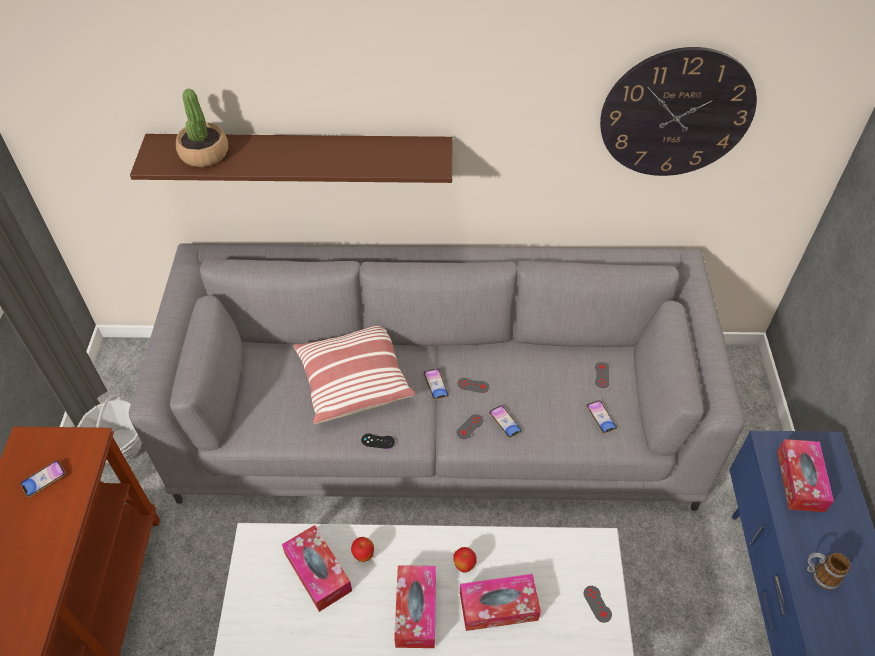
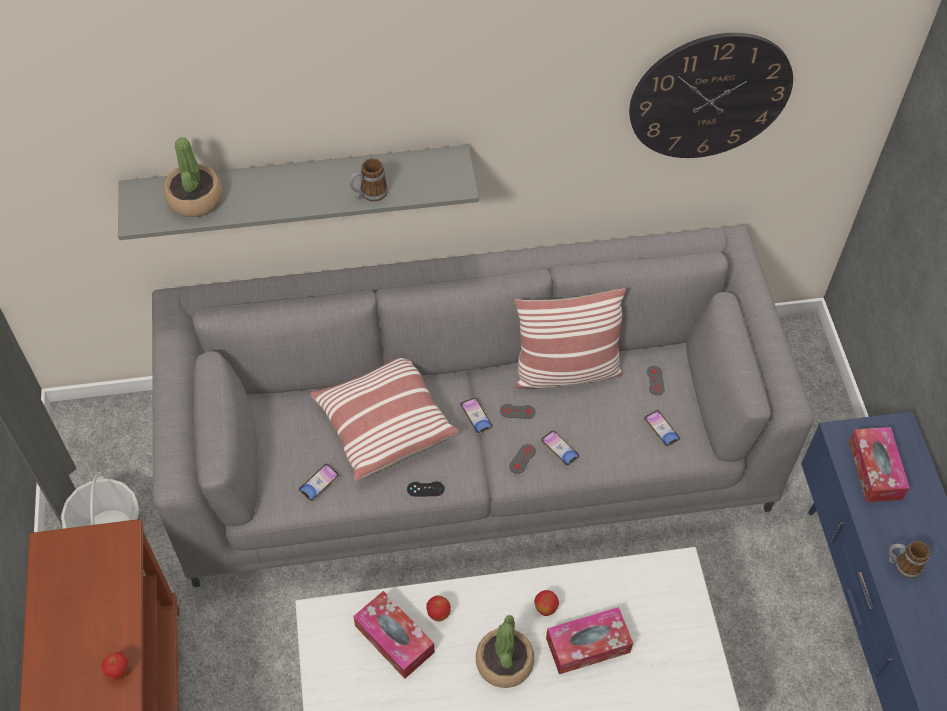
camera: 10 degrees left, 5 degrees up
(44, 480) = (84, 586): phone -> phone (319, 483)
(49, 562) = (119, 672): none -> apple
(302, 158) = (299, 184): brown shelf -> grey shelf
(355, 165) = (369, 194): none -> mug
(416, 610) = (504, 662): tissue box -> potted plant
(523, 357) = (566, 371): none -> pillow
(597, 604) = (686, 627): grey game controller -> none

